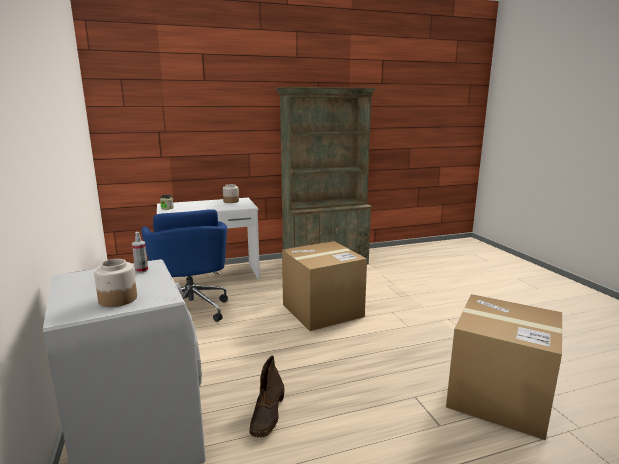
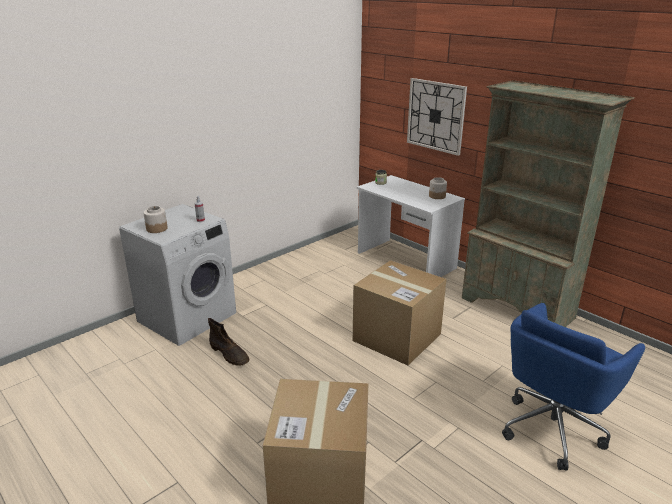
camera: 65 degrees right, 10 degrees up
(191, 309) = (339, 275): blue office chair -> blue office chair (553, 428)
(201, 131) = (436, 116): none -> wall clock
(267, 414) = (229, 354): brown boot -> brown boot turned 120 degrees counterclockwise

